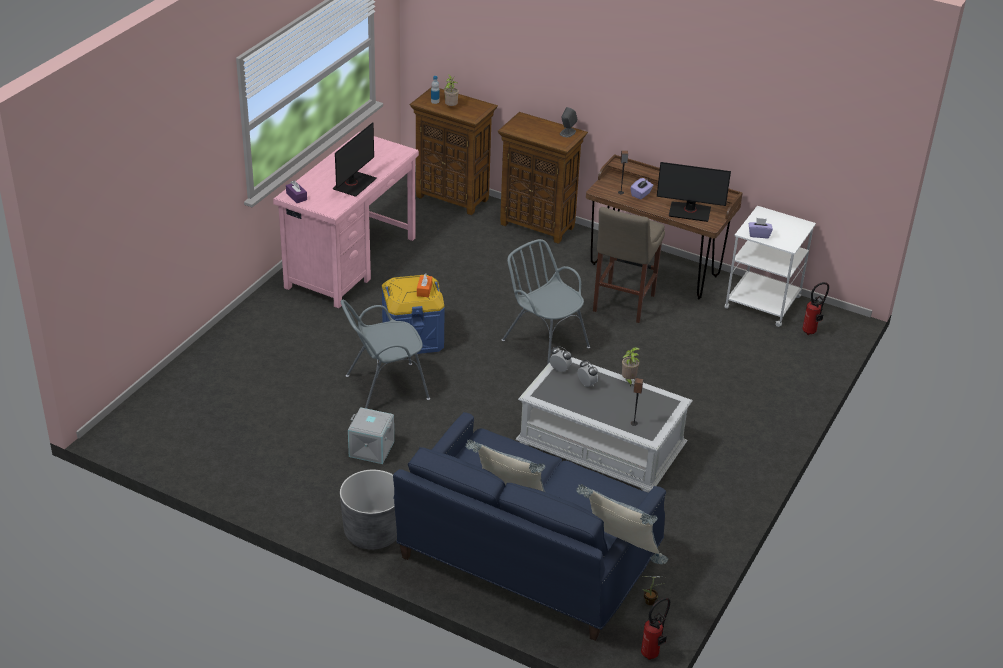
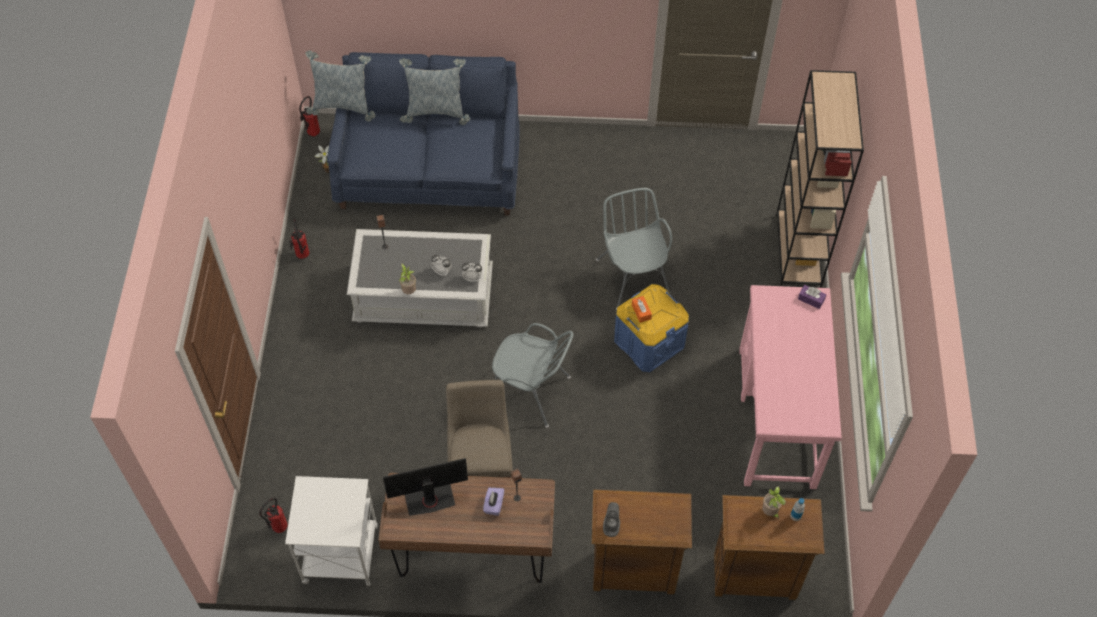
camera: 155 degrees right, 20 degrees up
(213, 351) = (798, 251): none -> beige bookcase
(354, 184) = (775, 343): monitor -> none
(371, 449) = (599, 211): grey storage box -> none
(373, 532) = (548, 144): grey planter -> none
(384, 388) = (632, 274): grey chair -> grey chair turned 60 degrees counterclockwise
(717, 521) = (302, 257): none -> fire extinguisher
(759, 234) = (341, 490): purple tissue box -> none

